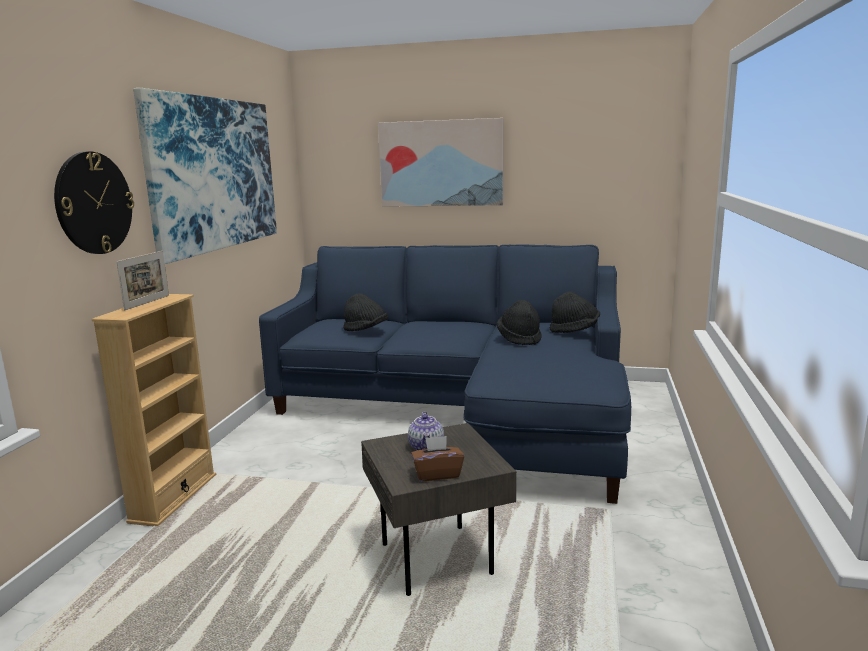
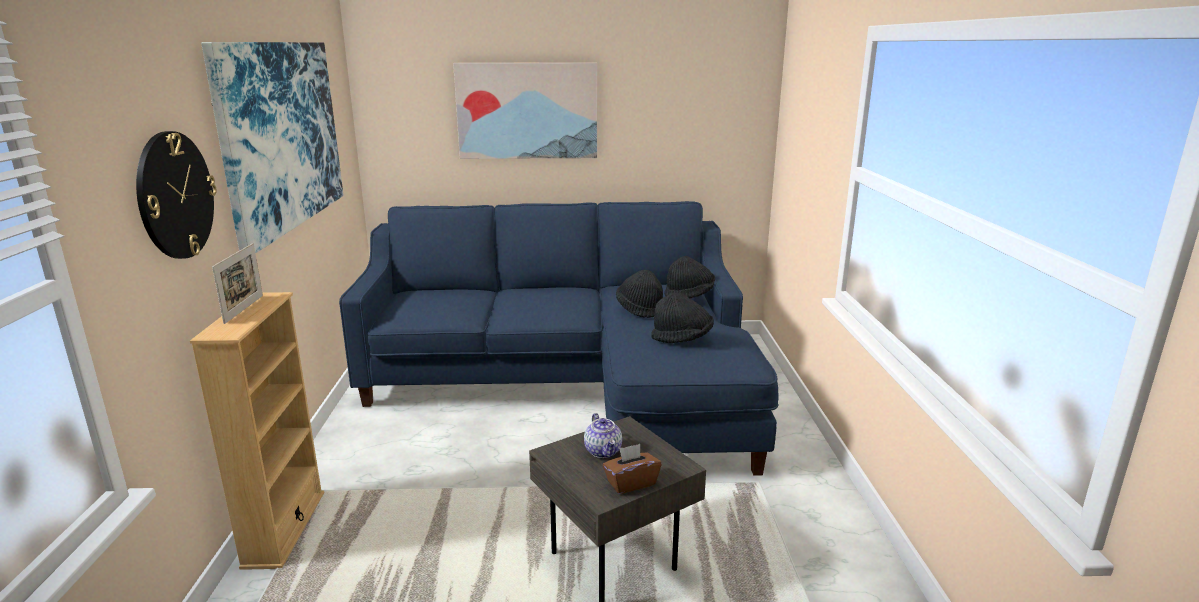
camera: 15 degrees left, 5 degrees up
(366, 330) = (464, 306): black hat -> black hat (682, 339)

